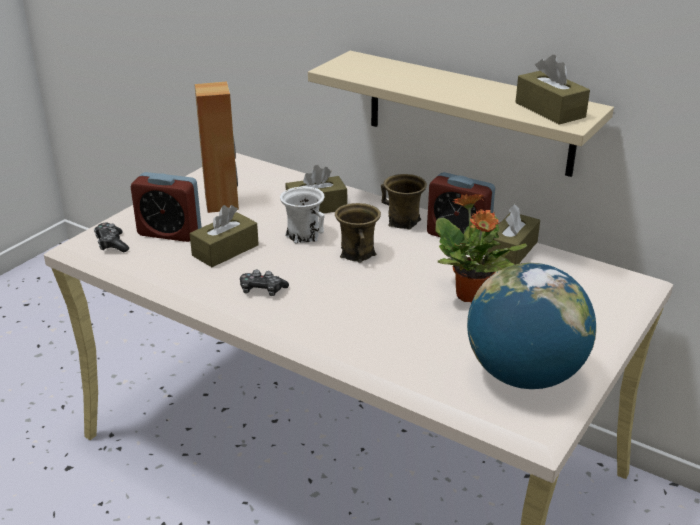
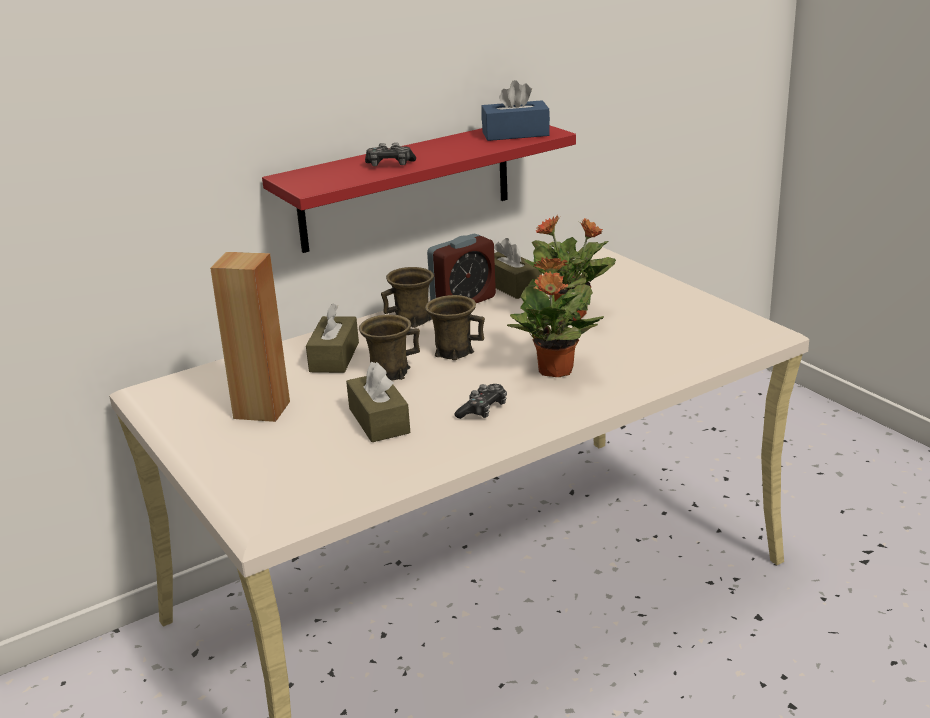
camera: 65 degrees left, 5 degrees down
(112, 244) = (288, 495): game controller -> game controller (390, 165)
(169, 232) = (300, 451): alarm clock -> none
(304, 235) = (389, 372): white mug -> brown mug
(350, 310) = (555, 371): none -> potted plant
(469, 113) = (406, 185): beige shelf -> red shelf
(524, 375) = (700, 319): globe -> none
(550, 110) = (515, 134): brown tissue box -> blue tissue box

